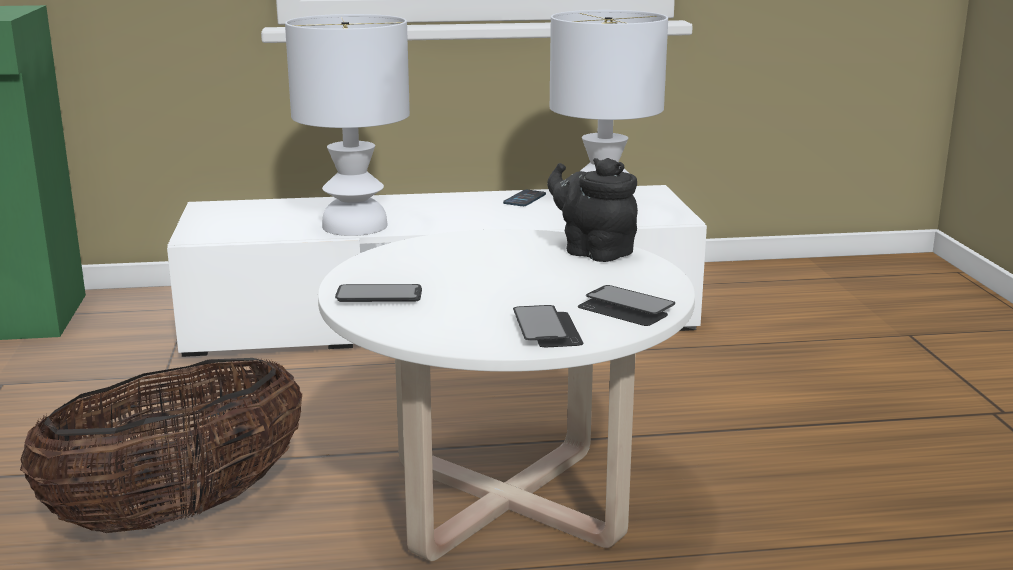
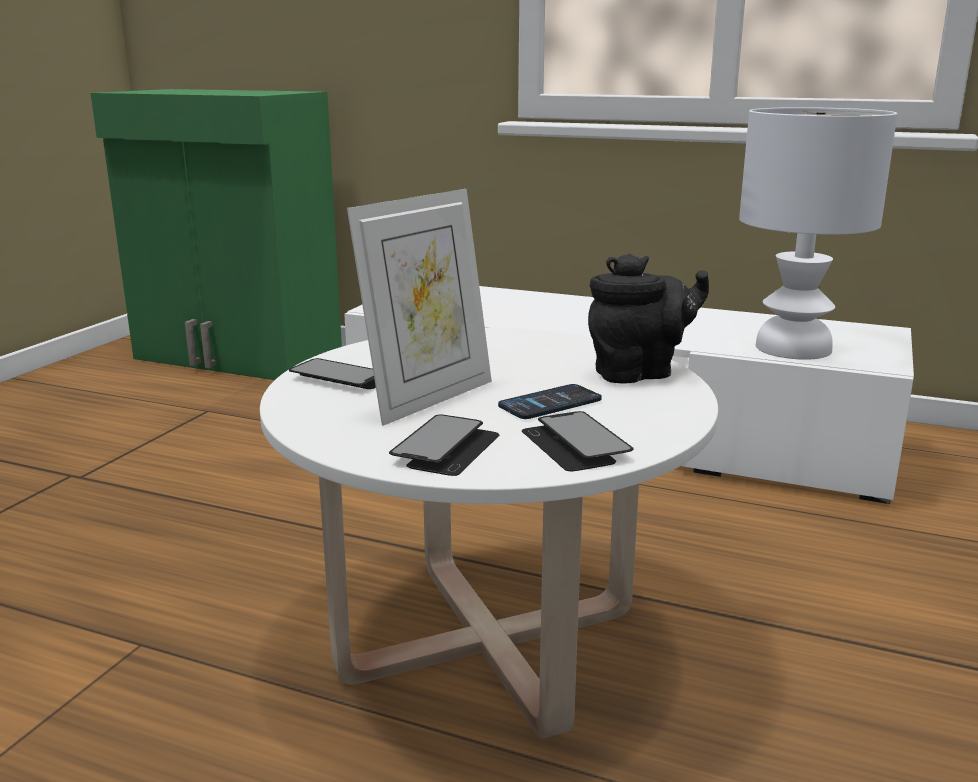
camera: 30 degrees right, 0 degrees up
(179, 511) = (202, 556): basket -> none
(356, 225) = (525, 319): white table lamp -> none
(474, 299) = (428, 398): none -> picture frame
(524, 199) = (725, 320): phone -> phone (550, 403)
(594, 251) = (639, 373): black teapot -> black teapot turned 90 degrees clockwise

